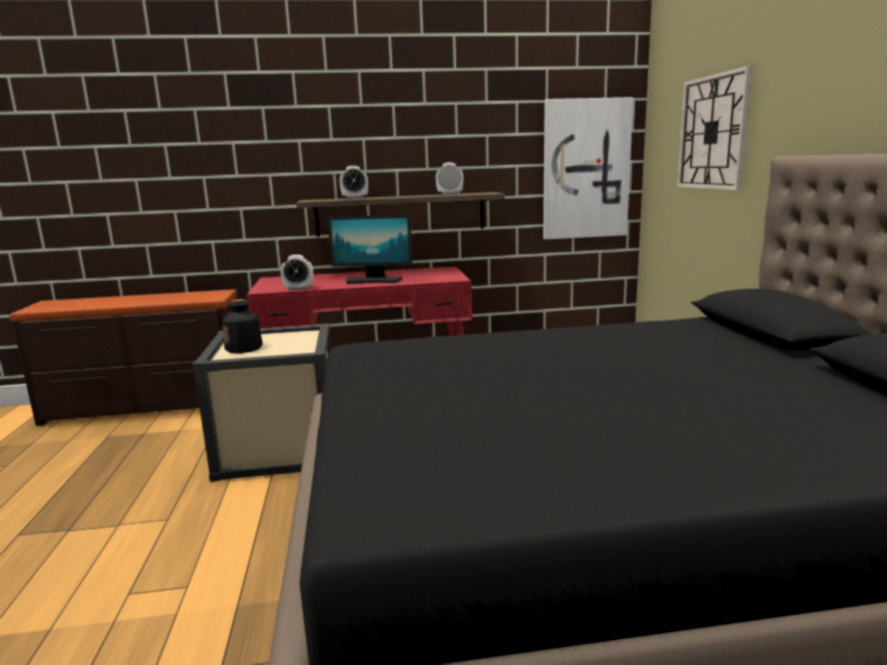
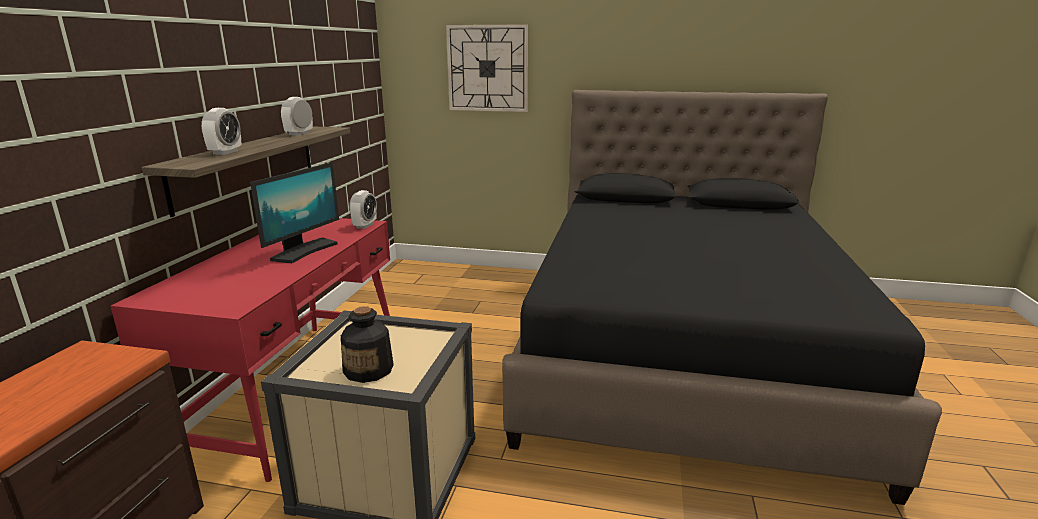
camera: 70 degrees left, 5 degrees up
(298, 289) = (270, 287): alarm clock -> alarm clock (365, 225)
(585, 169) = (358, 97): picture -> none

